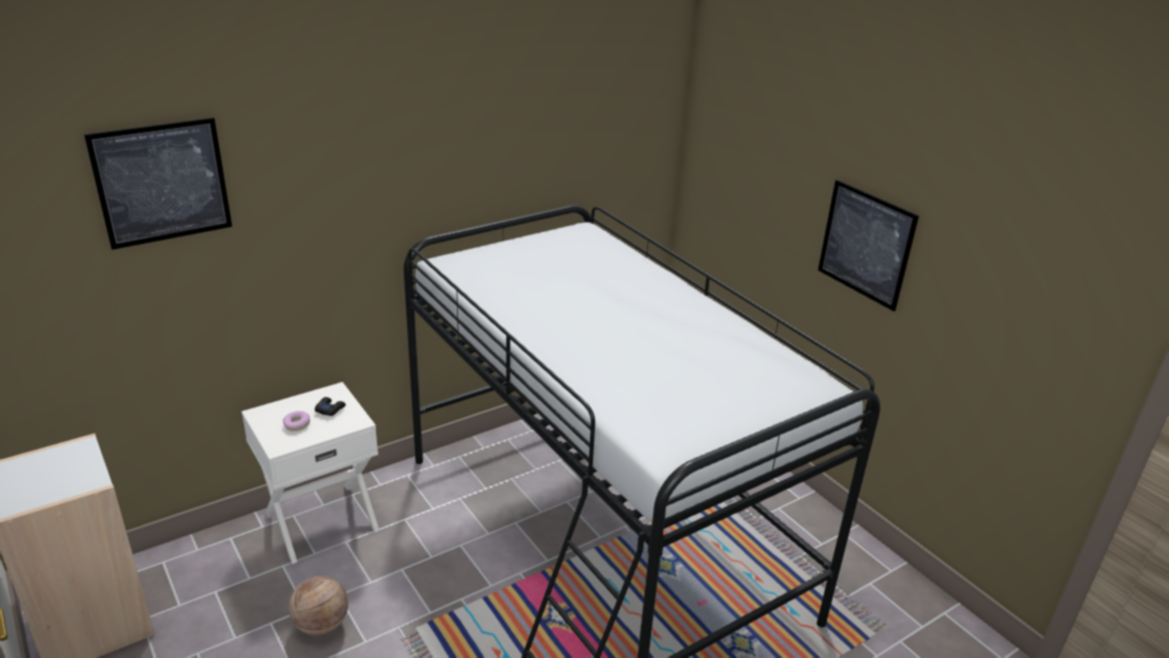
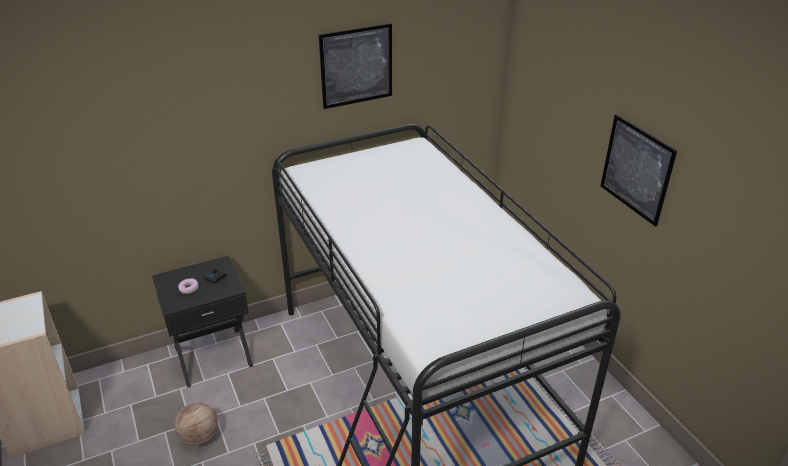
camera: 10 degrees right, 5 degrees up
(162, 183) = (81, 112): picture -> picture (356, 66)
(321, 520) = (213, 355): white nightstand -> black nightstand

